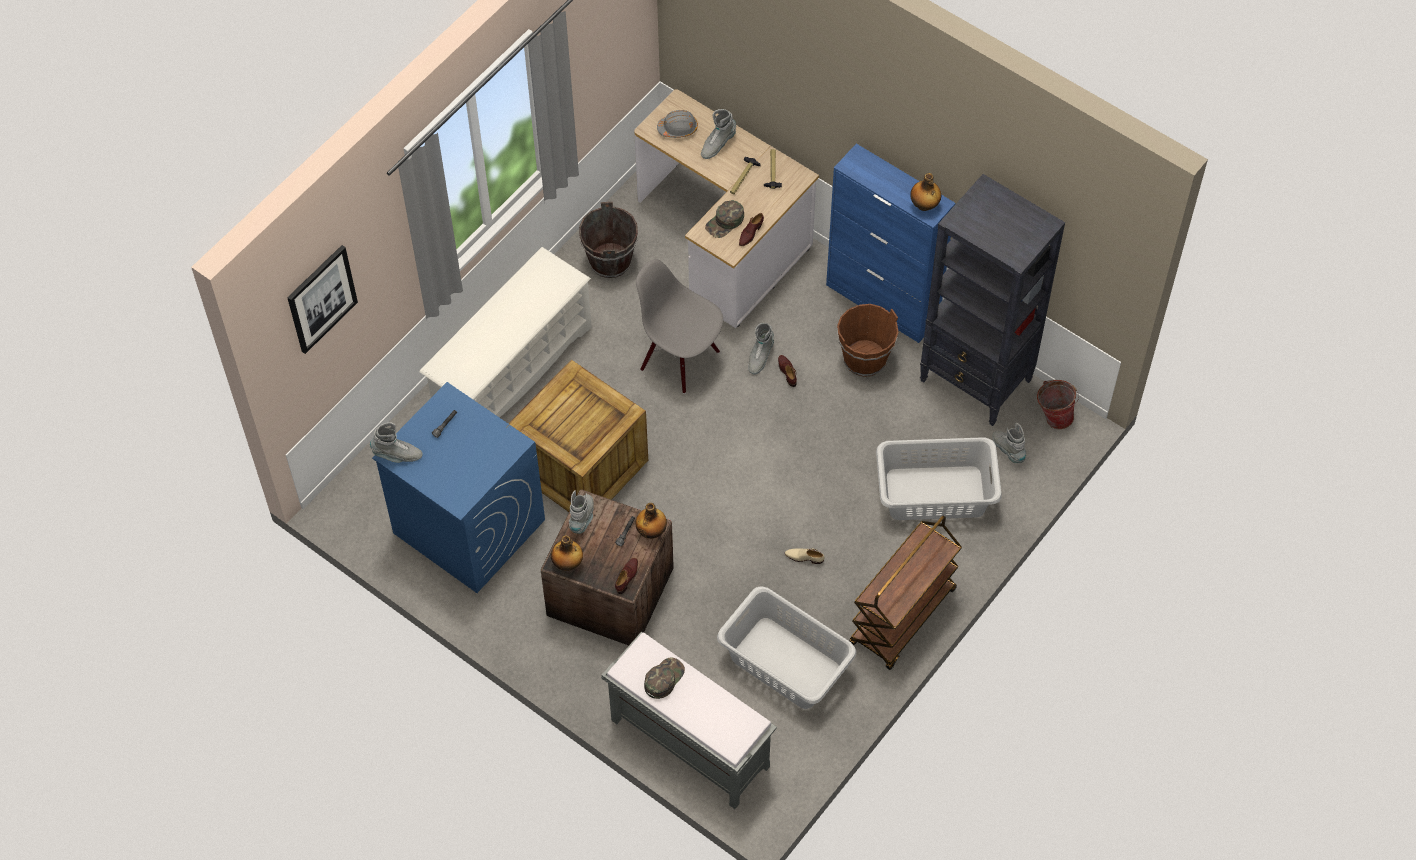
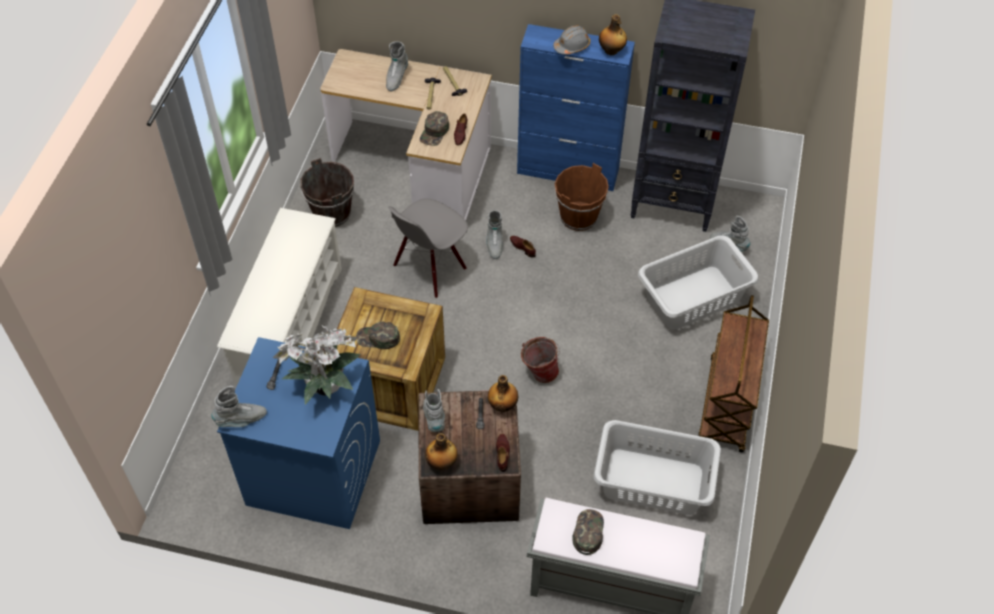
camera: 25 degrees left, 5 degrees down
(321, 298) = (115, 284): picture -> none
(482, 452) = (323, 387): none -> potted plant
(569, 420) = (378, 338): none -> green cap
(678, 128) = (356, 76): grey hard hat -> grey hard hat (572, 46)
(680, 359) = (430, 268): grey chair -> grey chair turned 60 degrees counterclockwise
(804, 557) = (618, 387): beige shoe -> none
(1053, 416) = (746, 208): bucket -> bucket (539, 372)

